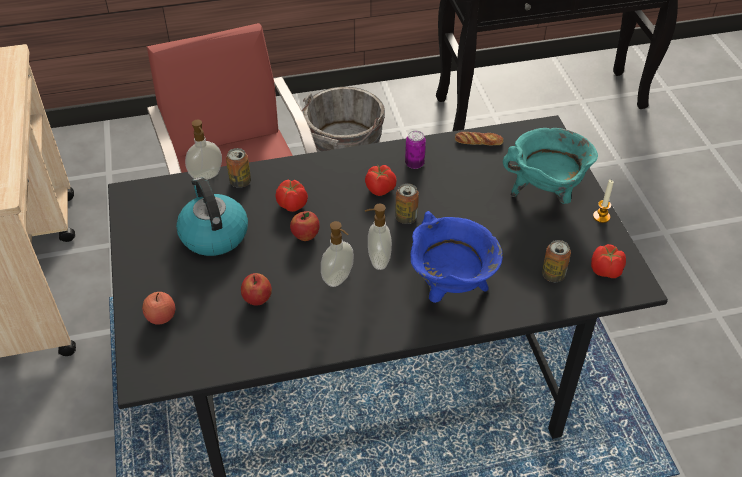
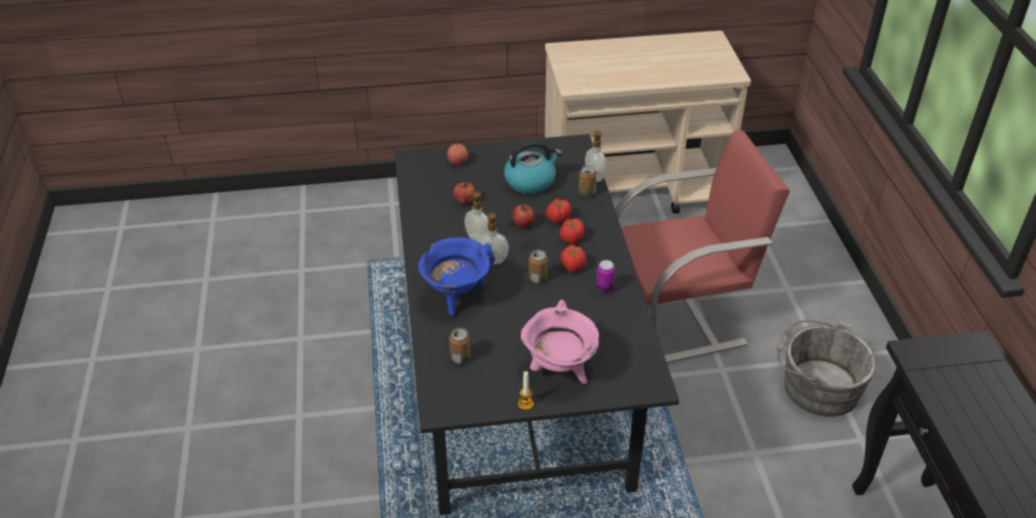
camera: 95 degrees right, 5 degrees down
(478, 141) = (634, 334): bread -> none
(545, 193) = (560, 370): turquoise cooking pot -> pink cooking pot
(606, 271) = (458, 393): tomato -> tomato (571, 239)

